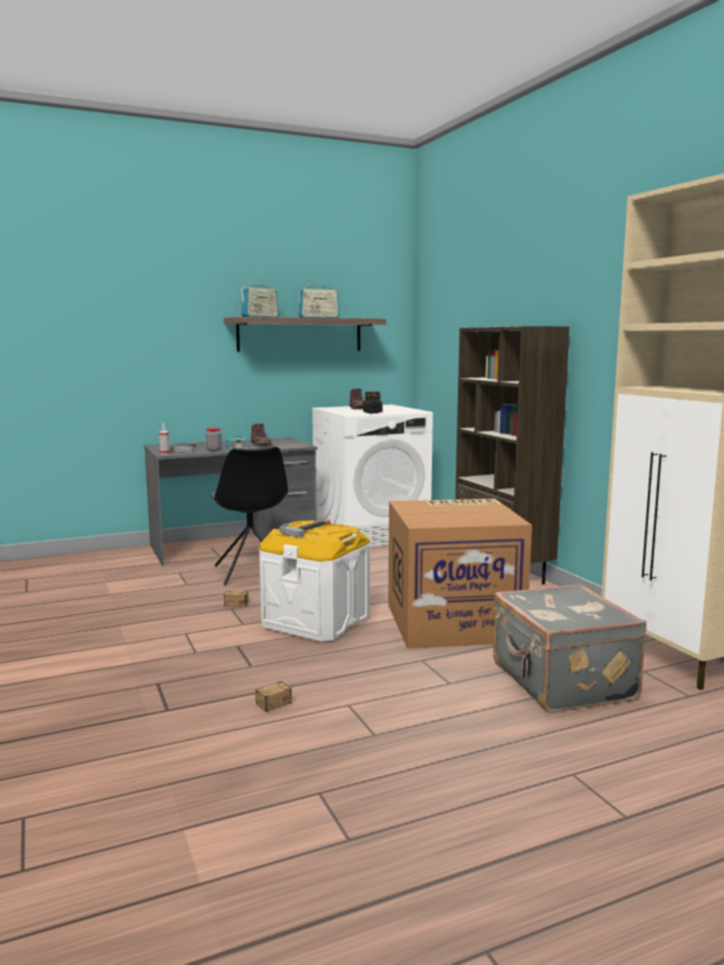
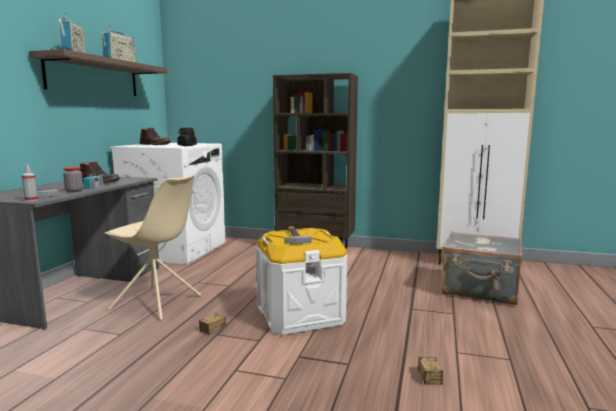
camera: 50 degrees left, 0 degrees up
(251, 573) = (157, 303): black chair -> beige chair
(454, 621) = (365, 282): cardboard box -> none

